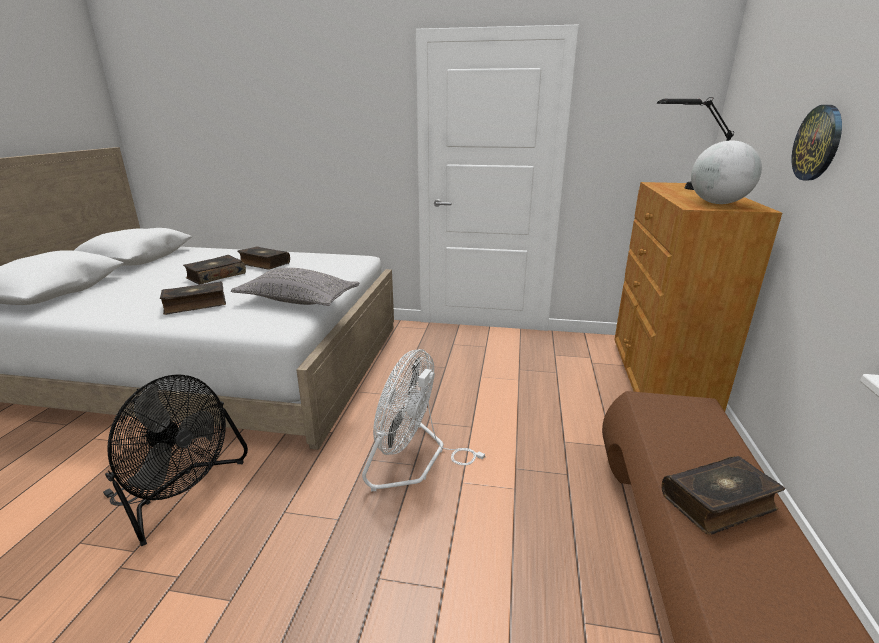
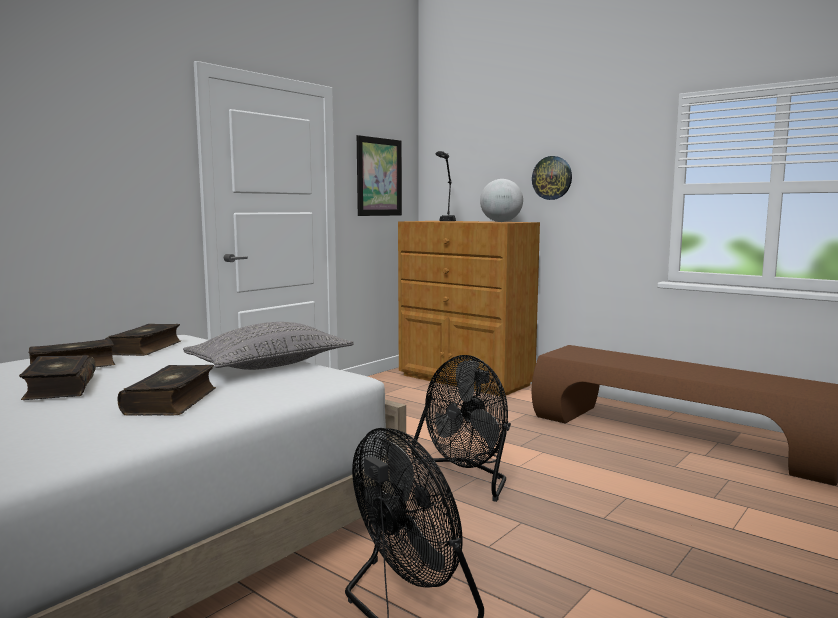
camera: 60 degrees left, 15 degrees down
(419, 457) = (469, 473): white fan -> black fan
(641, 126) = (379, 177): none -> picture
(719, 502) = (663, 366): book -> book (146, 348)

